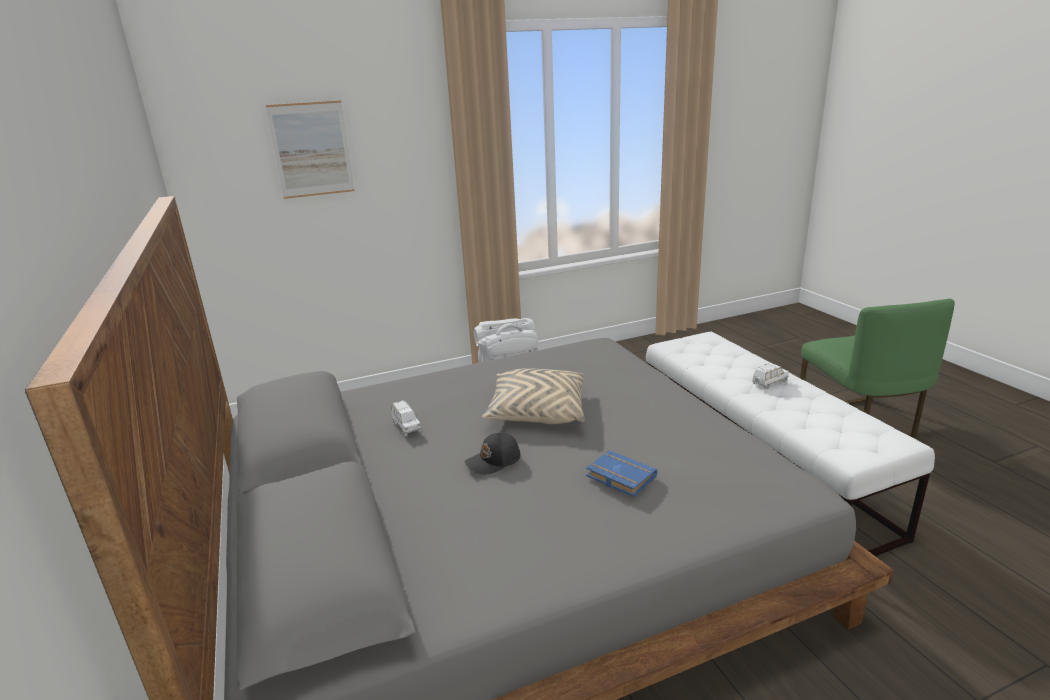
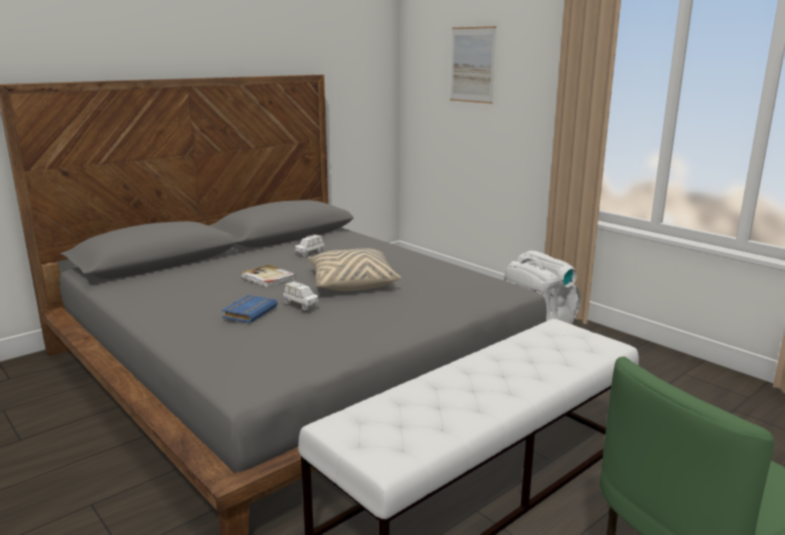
camera: 70 degrees right, 5 degrees down
(494, 461) = (268, 278): black cap -> book
(769, 383) = (496, 381): white toy car -> white toy car (300, 304)

